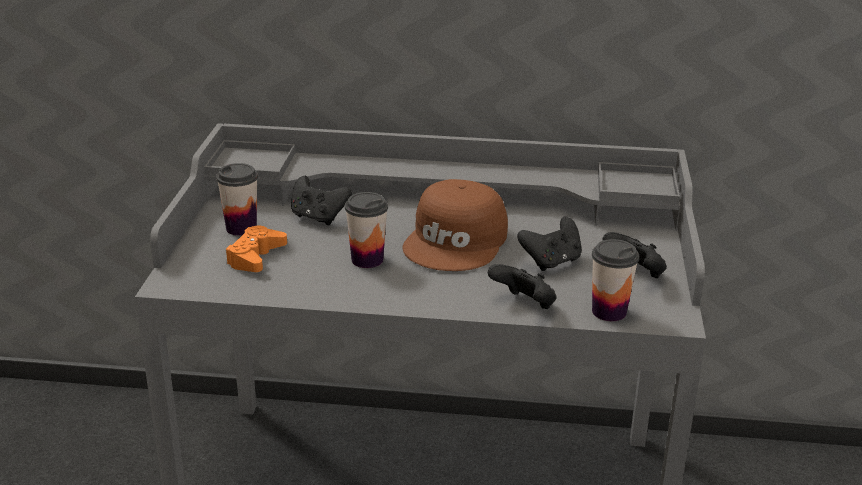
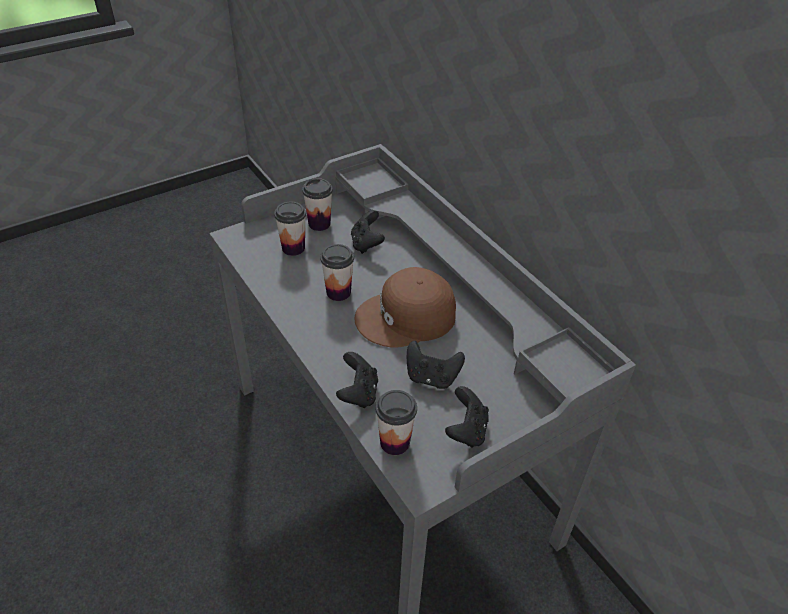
camera: 50 degrees right, 15 degrees up
(255, 257) = (293, 248): orange game controller -> cup

